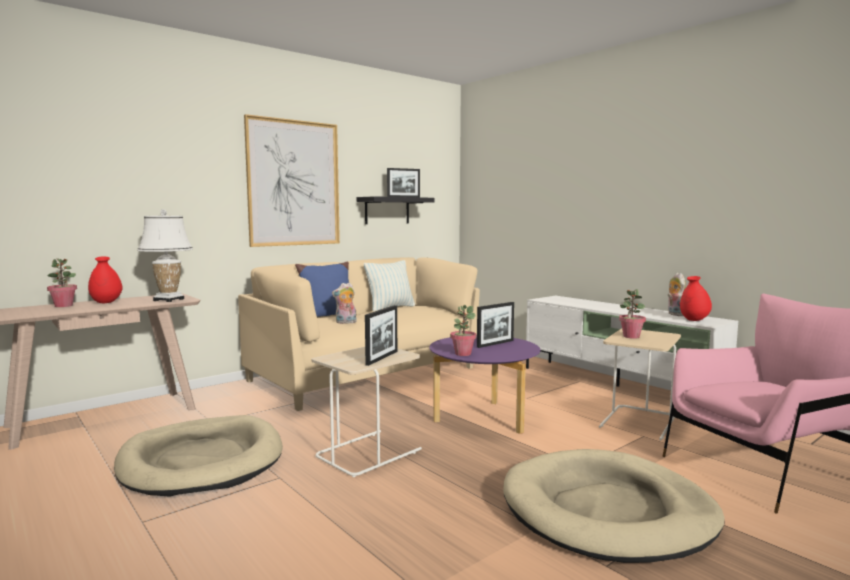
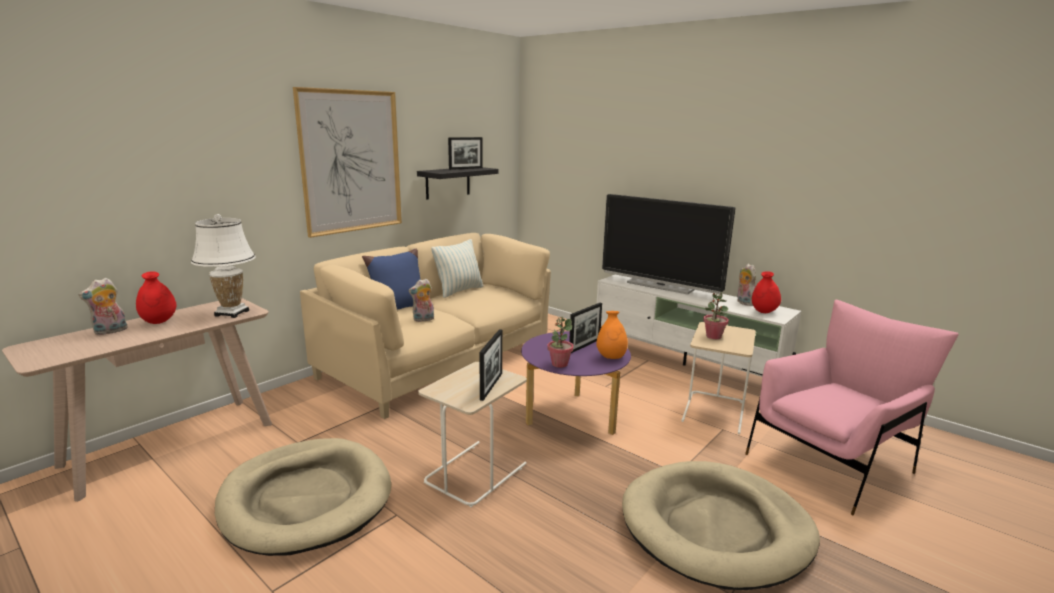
camera: 10 degrees left, 10 degrees up
(64, 306) = (110, 331): potted plant -> plush toy
(518, 351) = (611, 357): none -> orange vase
(590, 303) = (660, 286): none -> television

